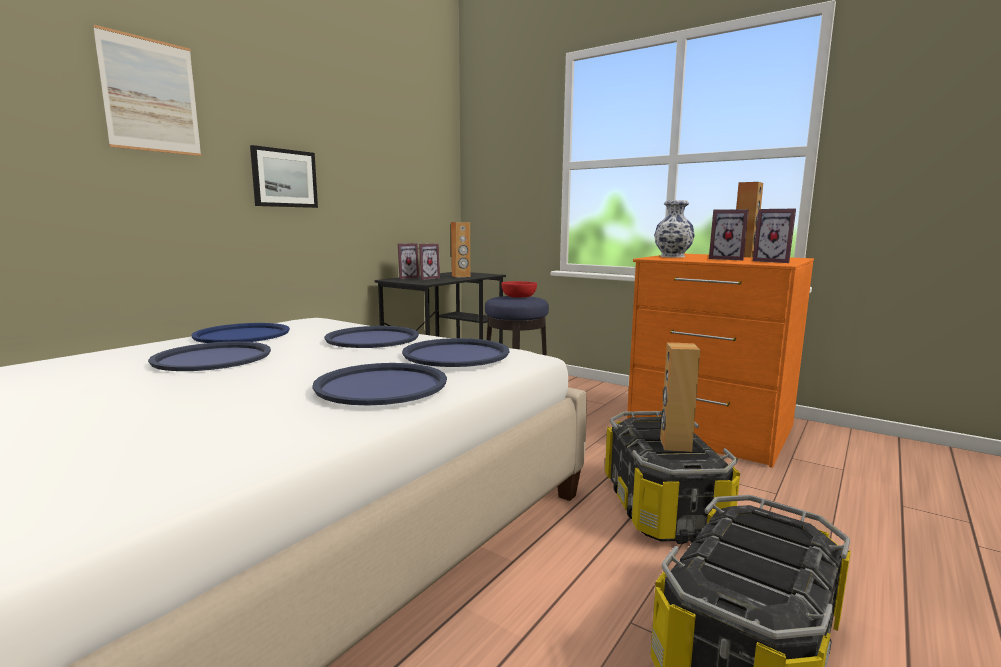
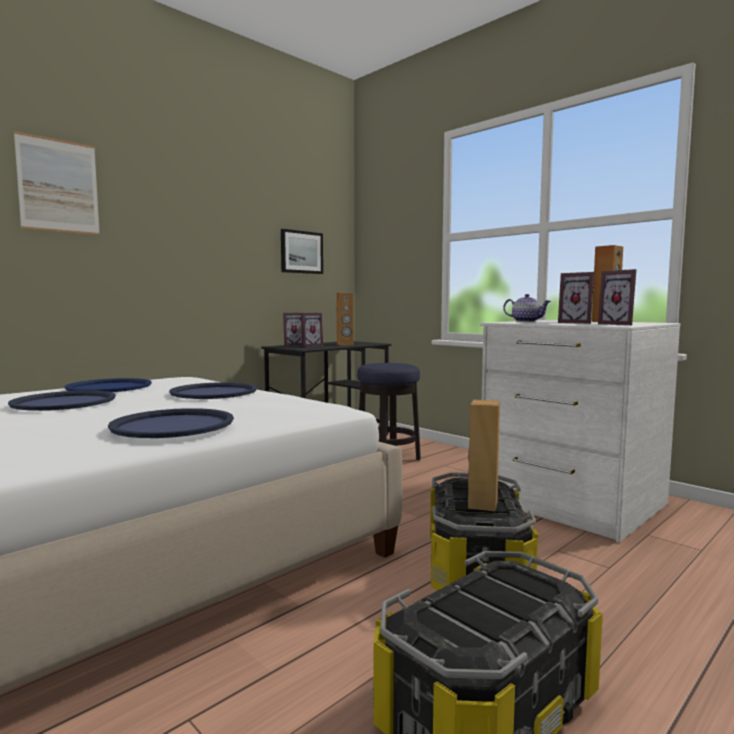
camera: 10 degrees right, 5 degrees down
(284, 178) = (175, 253): picture -> picture (301, 252)
(456, 354) = (268, 405): blue tray -> none
(518, 296) = (392, 363): red bowl -> none
(672, 256) = (526, 321): vase -> teapot
(710, 430) = (571, 503): orange dresser -> white dresser

